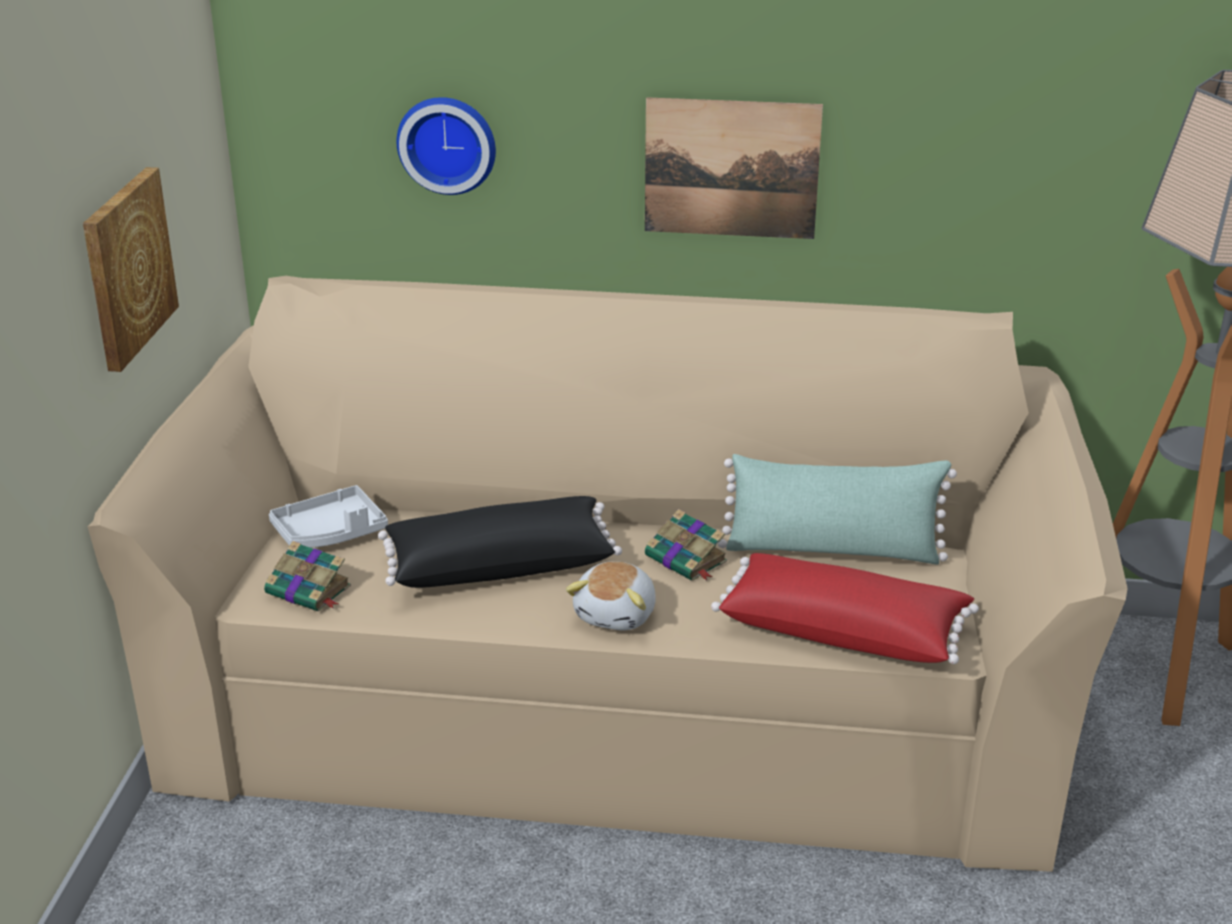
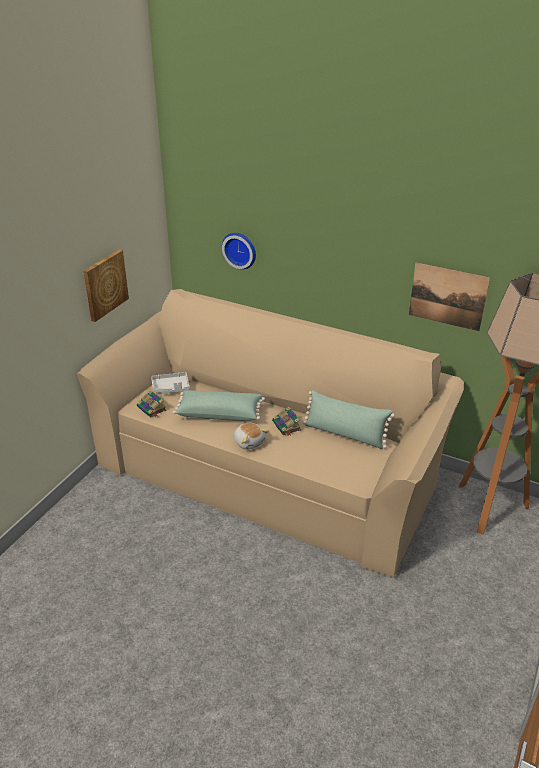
camera: 20 degrees right, 5 degrees up
(499, 565) = (220, 413): black pillow -> green pillow
(617, 614) = (249, 442): plush toy -> plush toy turned 75 degrees counterclockwise
(731, 168) = (341, 276): picture -> picture (447, 296)
(843, 630) = (328, 467): red pillow -> none

